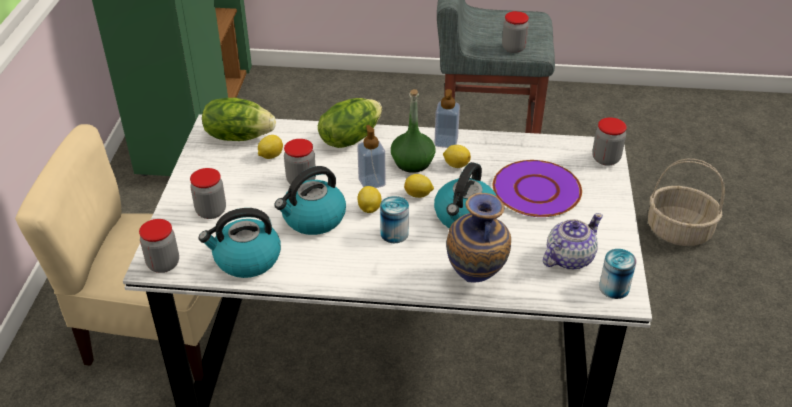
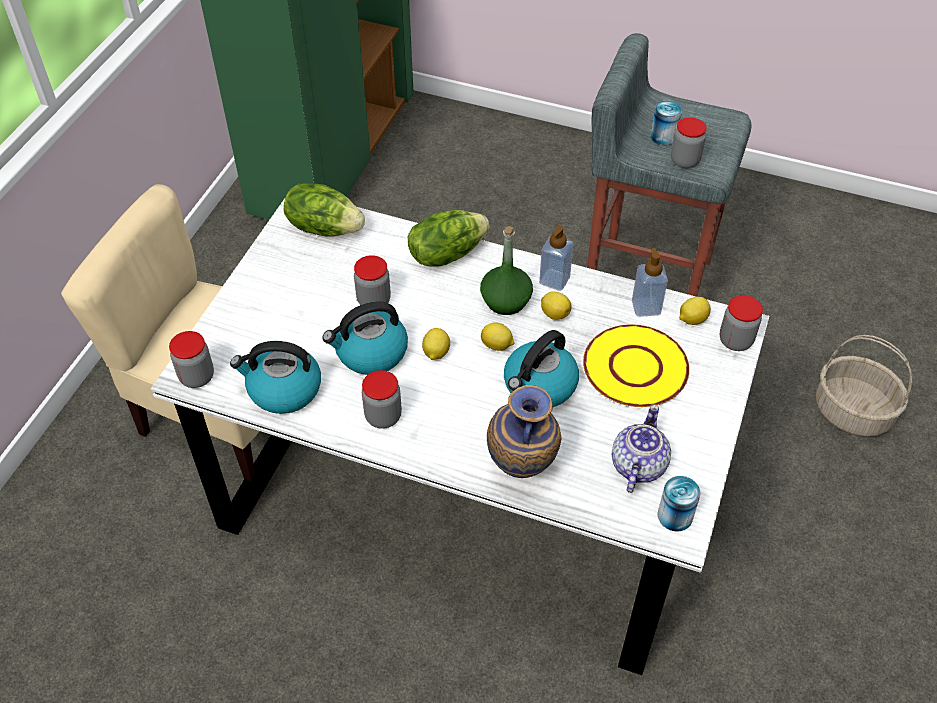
camera: 15 degrees right, 10 degrees up
(211, 211) = (265, 320): jar -> jar (383, 416)
(270, 156) = (351, 261): lemon -> lemon (692, 319)
(372, 182) = (451, 318): soap dispenser -> soap dispenser (646, 307)
(394, 233) = (452, 391): can -> can (663, 136)
(536, 190) = (635, 367): purple plate -> yellow plate
(568, 258) = (637, 466): teapot -> teapot turned 45 degrees counterclockwise

